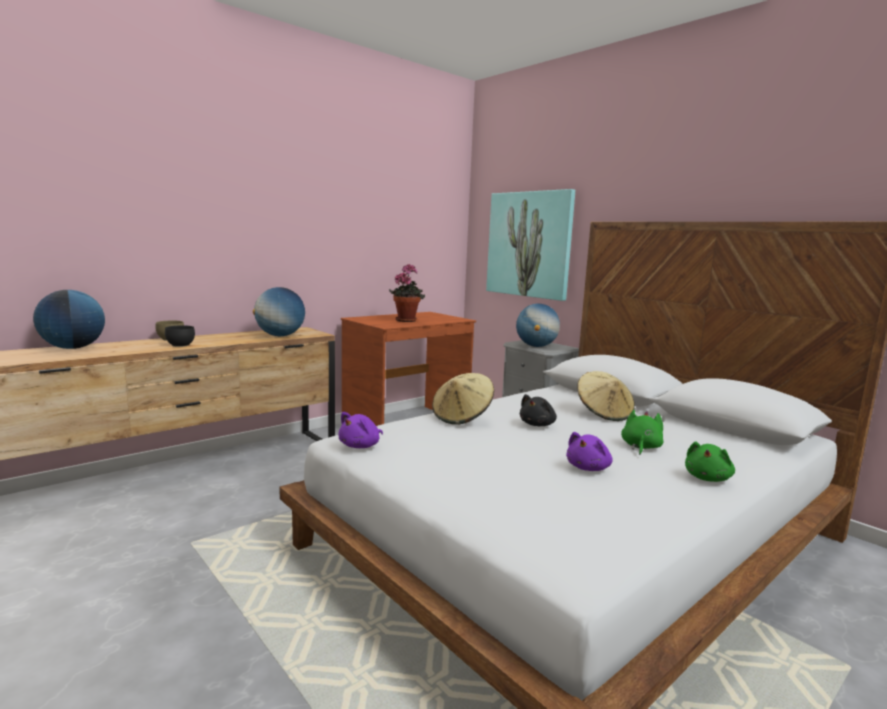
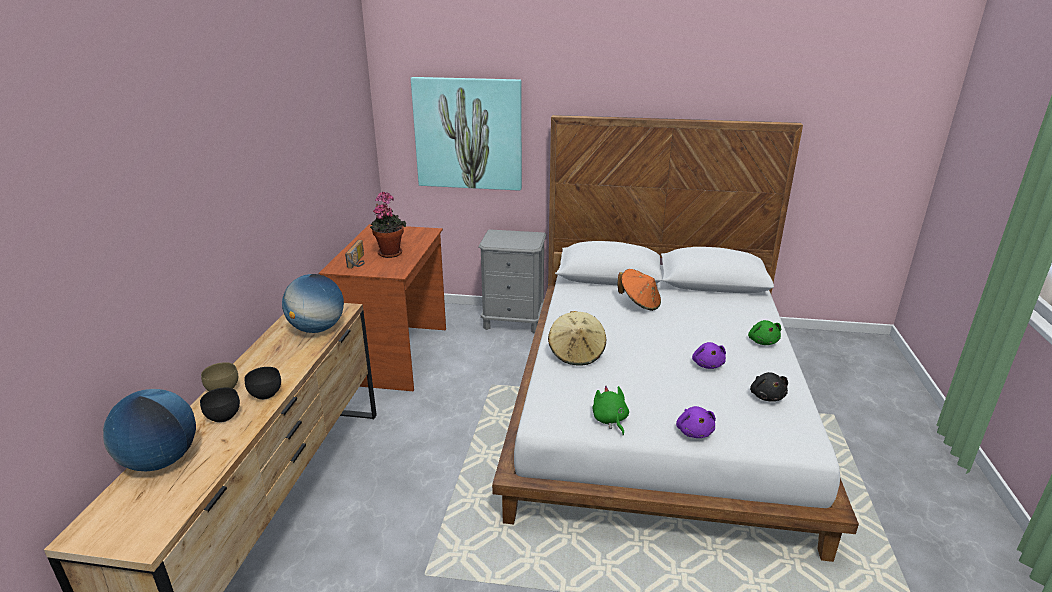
camera: 40 degrees left, 15 degrees up
(141, 345) = (224, 416): none -> black bowl
(361, 446) = (567, 420): purple plush toy -> purple plush toy (694, 431)
(376, 319) = (359, 262): none -> radio
(536, 346) = (513, 242): globe -> none
(538, 424) = (626, 336): black plush toy -> black plush toy (766, 396)
(603, 413) = (639, 303): beige hat -> orange hat
(640, 447) = (704, 330): green plush toy -> green plush toy (610, 420)

